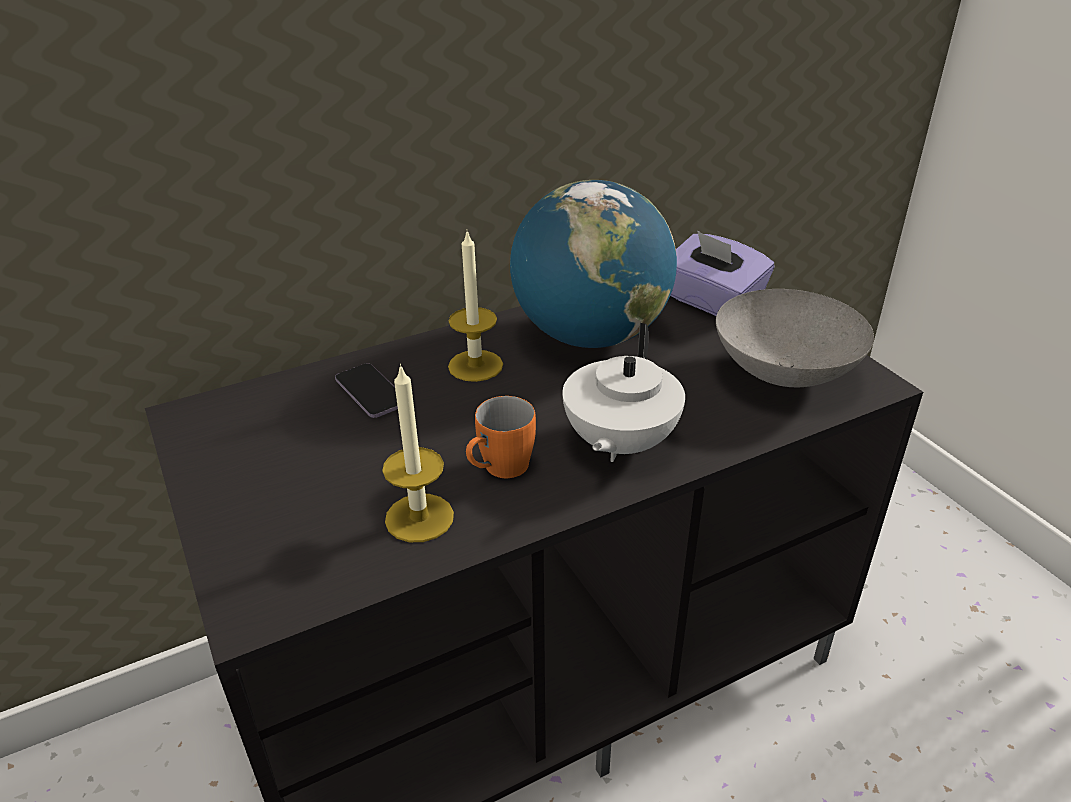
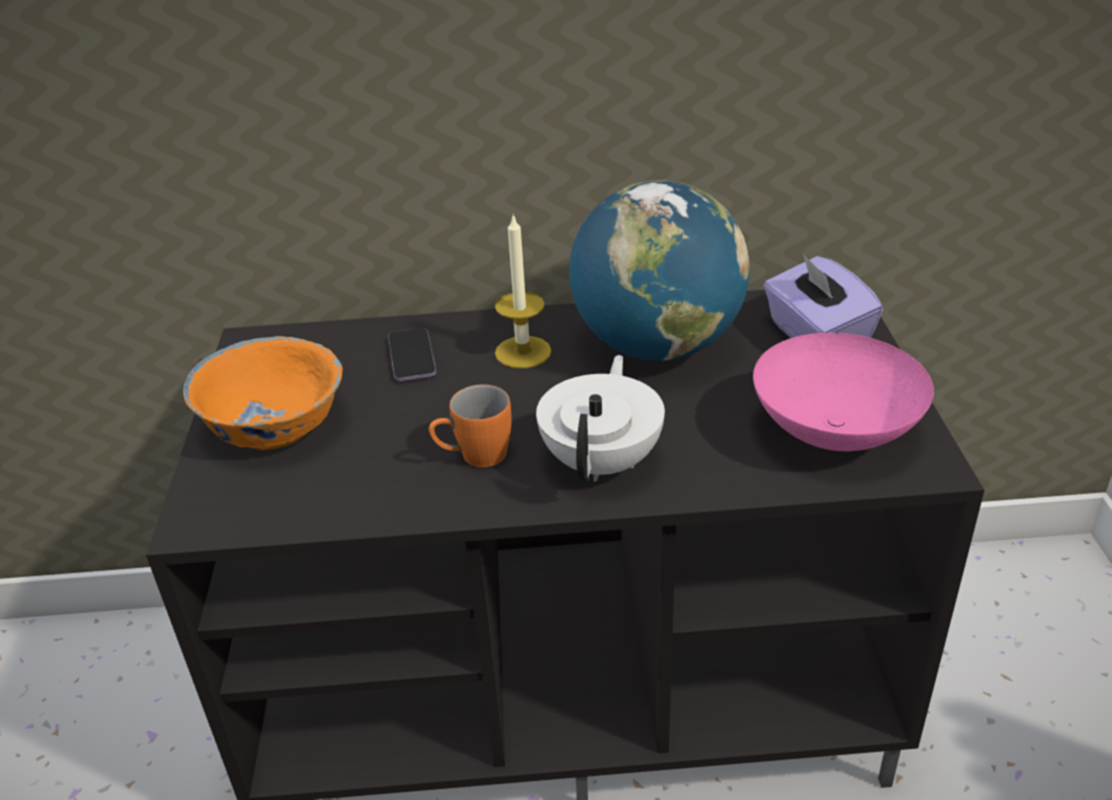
camera: 25 degrees right, 0 degrees up
(271, 492) = (273, 426): none -> orange bowl
(419, 518) = (376, 481): candle -> none
(618, 444) = (603, 461): white teapot -> white teapot turned 150 degrees clockwise
(784, 375) = (833, 433): grey bowl -> pink bowl

